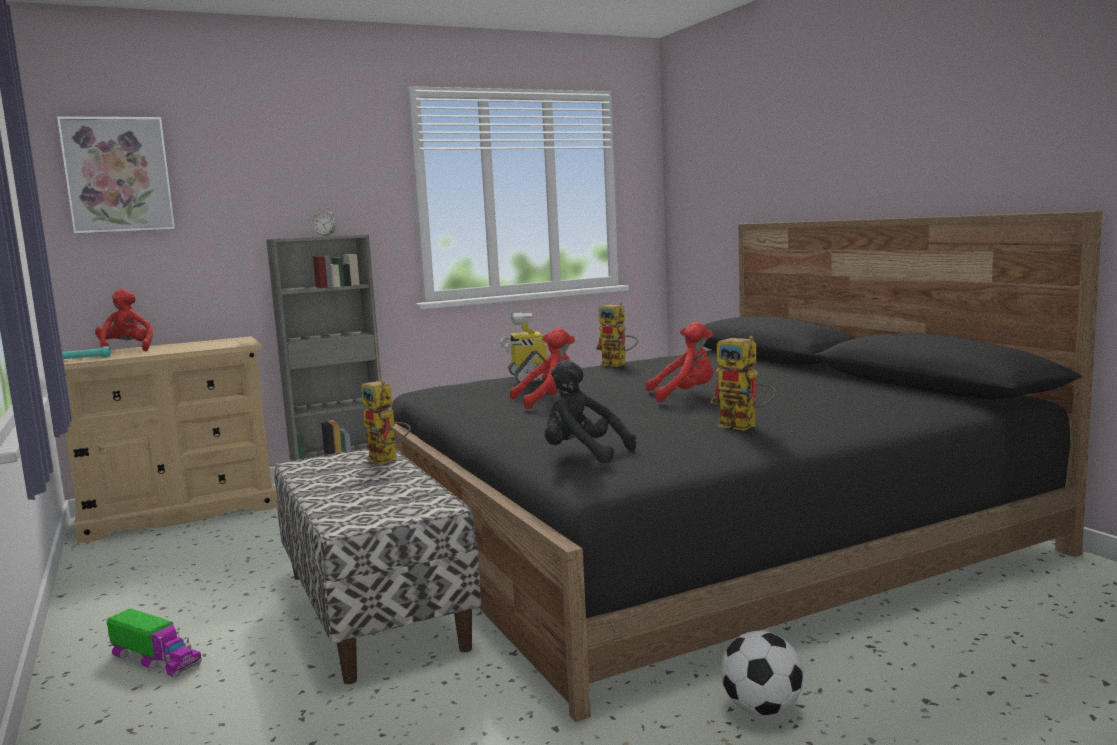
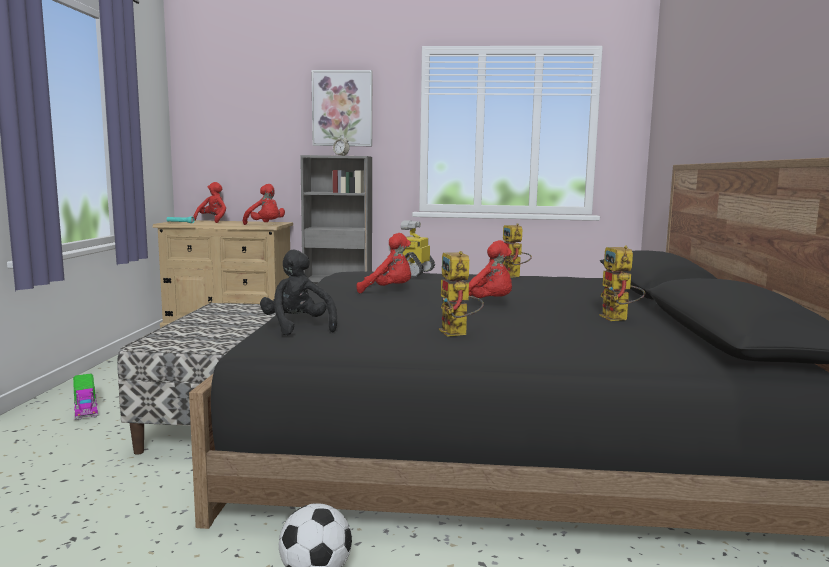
camera: 30 degrees right, 0 degrees up
(118, 175) = (223, 108): picture -> picture (342, 108)
(238, 344) = (266, 225): none -> red plush toy
(388, 460) = (264, 313): toy robot -> toy robot (619, 319)

